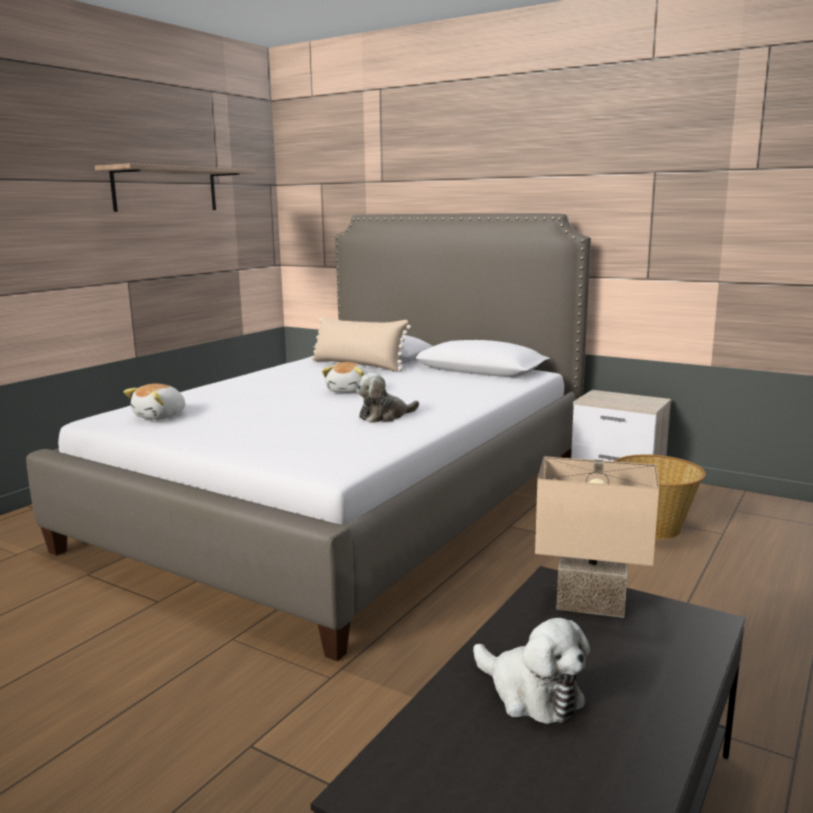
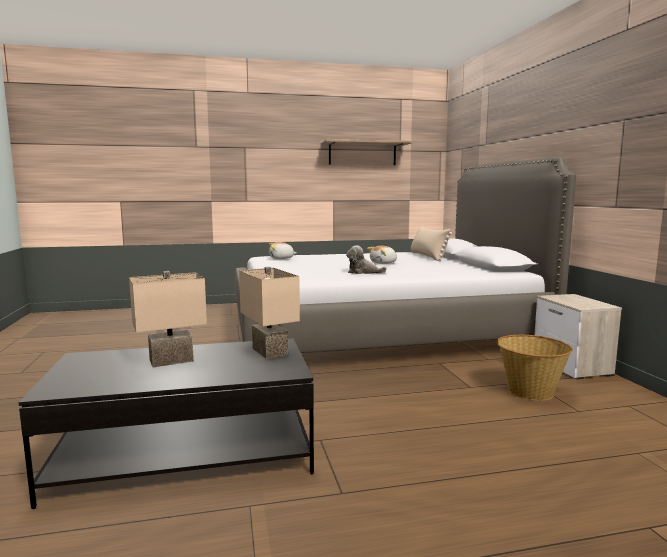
camera: 45 degrees right, 5 degrees down
(531, 693) = (171, 360): plush toy -> beige table lamp

